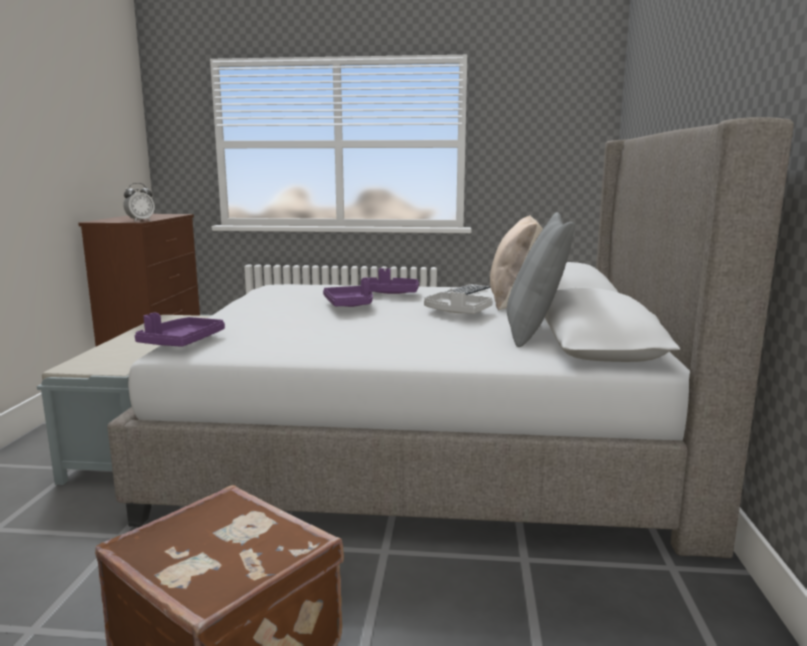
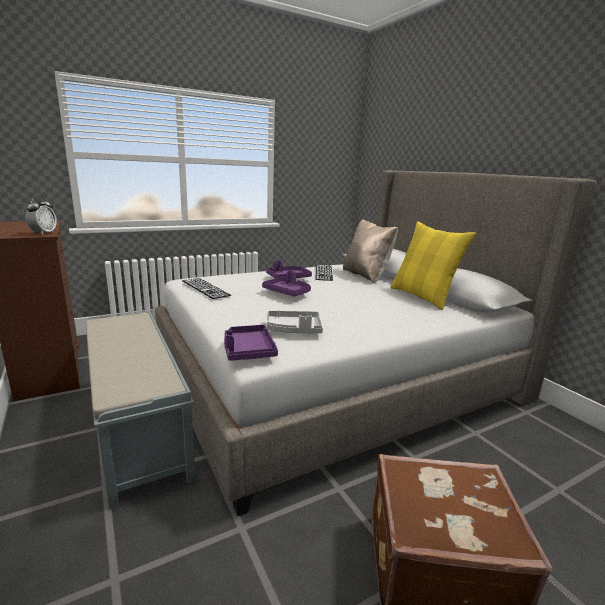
camera: 35 degrees left, 5 degrees up
(273, 292) = (205, 288): none -> keyboard
(456, 312) = (358, 288): grey tray -> grey tray (294, 329)
(533, 331) = (422, 297): grey pillow -> yellow pillow

